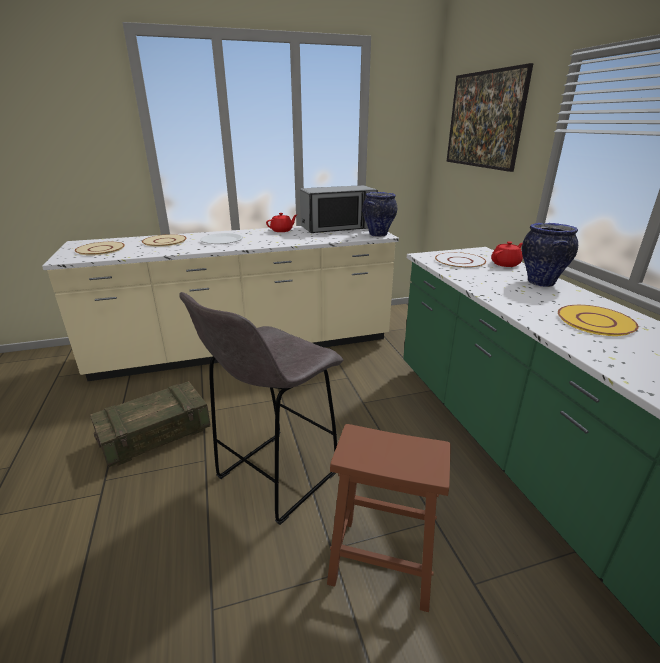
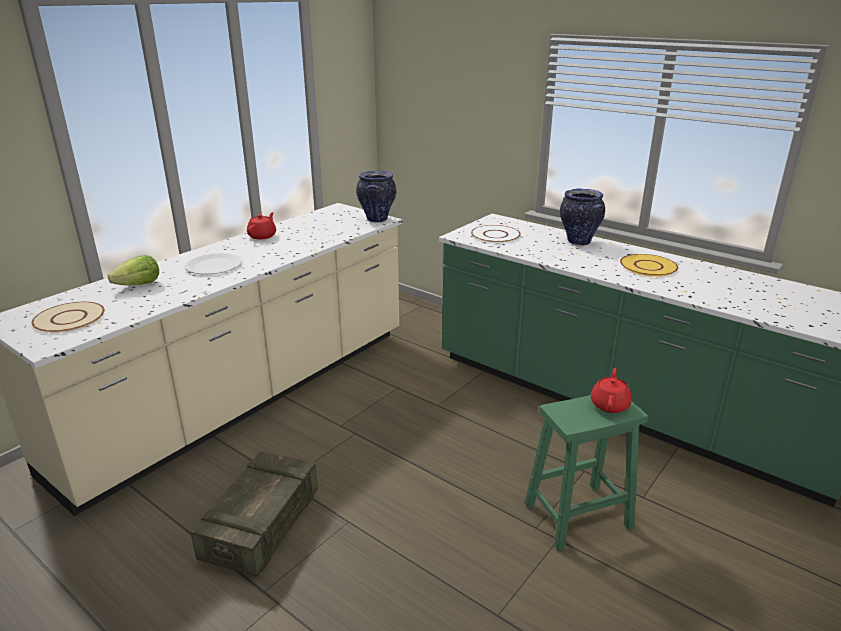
camera: 35 degrees left, 0 degrees up
(165, 241) = (139, 285): beige plate -> lettuce
(275, 477) = (432, 502): grey stool -> none
(338, 228) = (321, 218): microwave -> none
(384, 561) = (579, 515): brown stool -> green stool
(480, 143) = (452, 106): picture -> none
(506, 264) = (532, 229): red teapot -> red teapot (610, 404)

